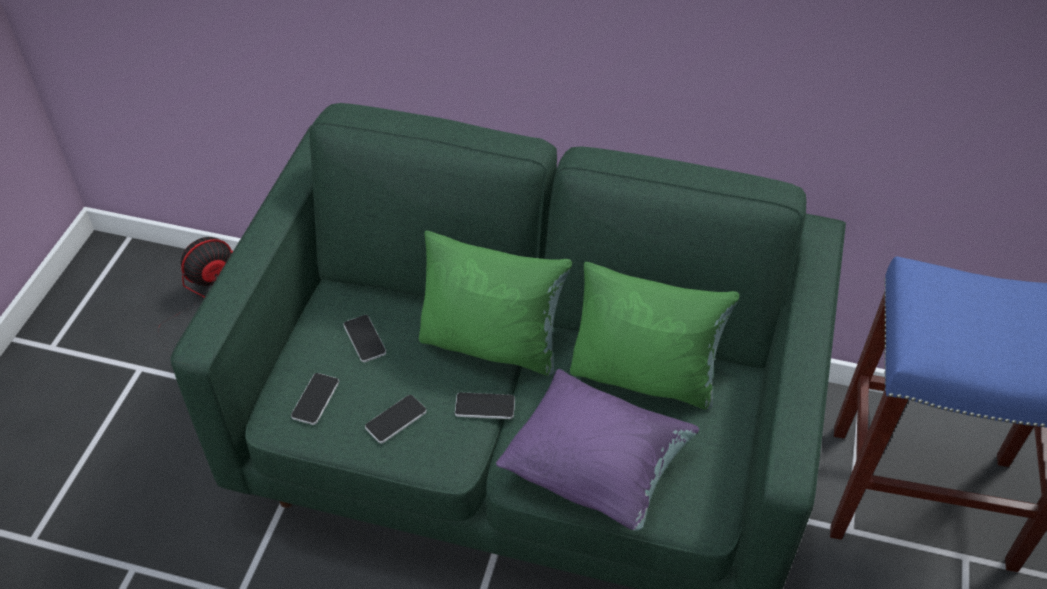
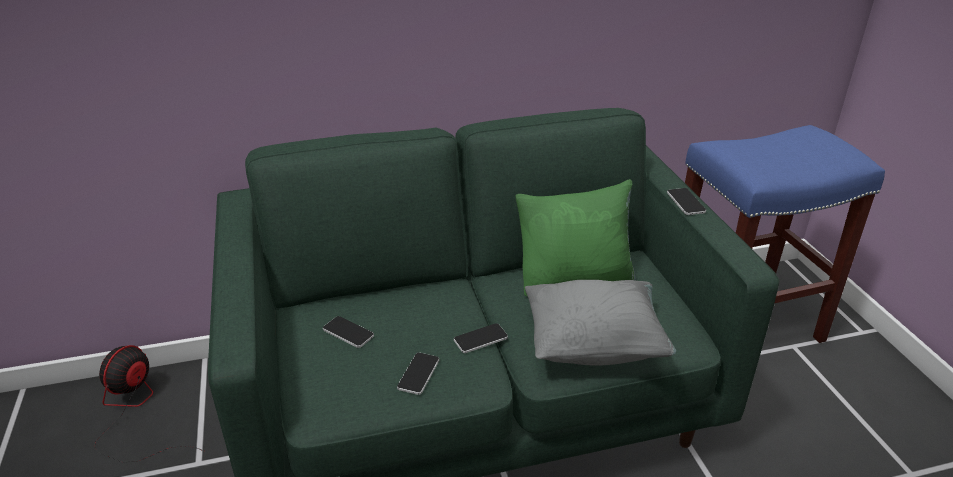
camera: 30 degrees left, 15 degrees down
(315, 399) = (338, 387): phone -> phone (686, 202)
(492, 344) = (452, 300): green pillow -> none
(595, 469) = (594, 345): purple pillow -> grey pillow

